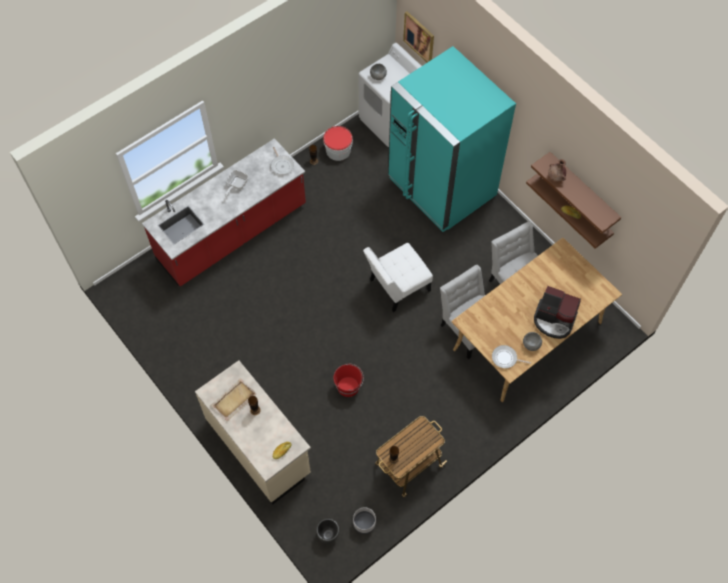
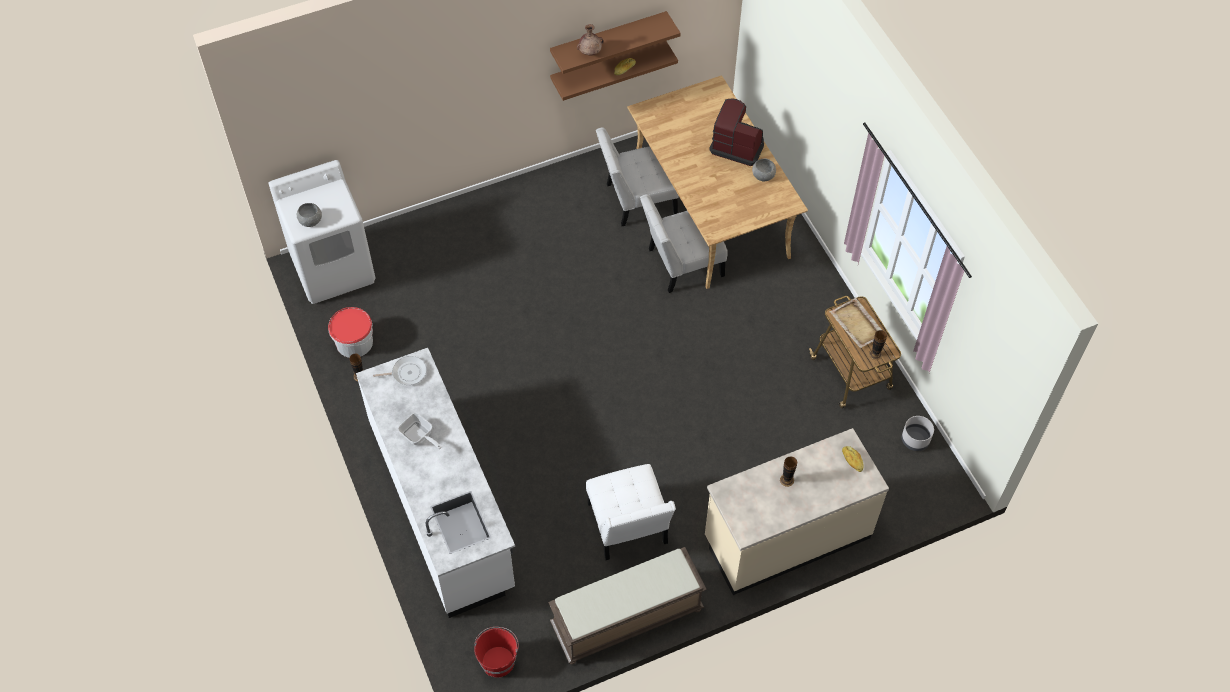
camera: 75 degrees left, 5 degrees down
(176, 359) = (626, 619): none -> brown bench
(232, 233) = (442, 505): red counter -> white counter
(233, 400) = (766, 503): beige tray -> beige tray (857, 324)
(328, 535) = (923, 483): black planter -> none
(348, 386) = (726, 414): red bucket -> red bucket (498, 660)
(396, 287) = (598, 326): white chair -> white chair (628, 528)
(419, 37) = (302, 134): picture -> none
(442, 187) = (464, 238): turquoise fridge -> none
(506, 358) = (775, 205): frying pan -> none
(554, 320) = (737, 145): coffee machine -> coffee machine turned 105 degrees counterclockwise

